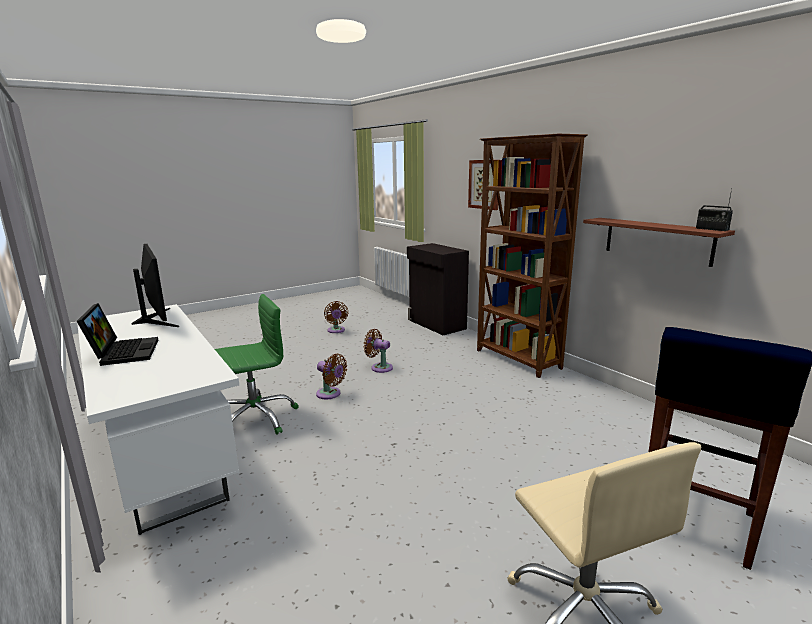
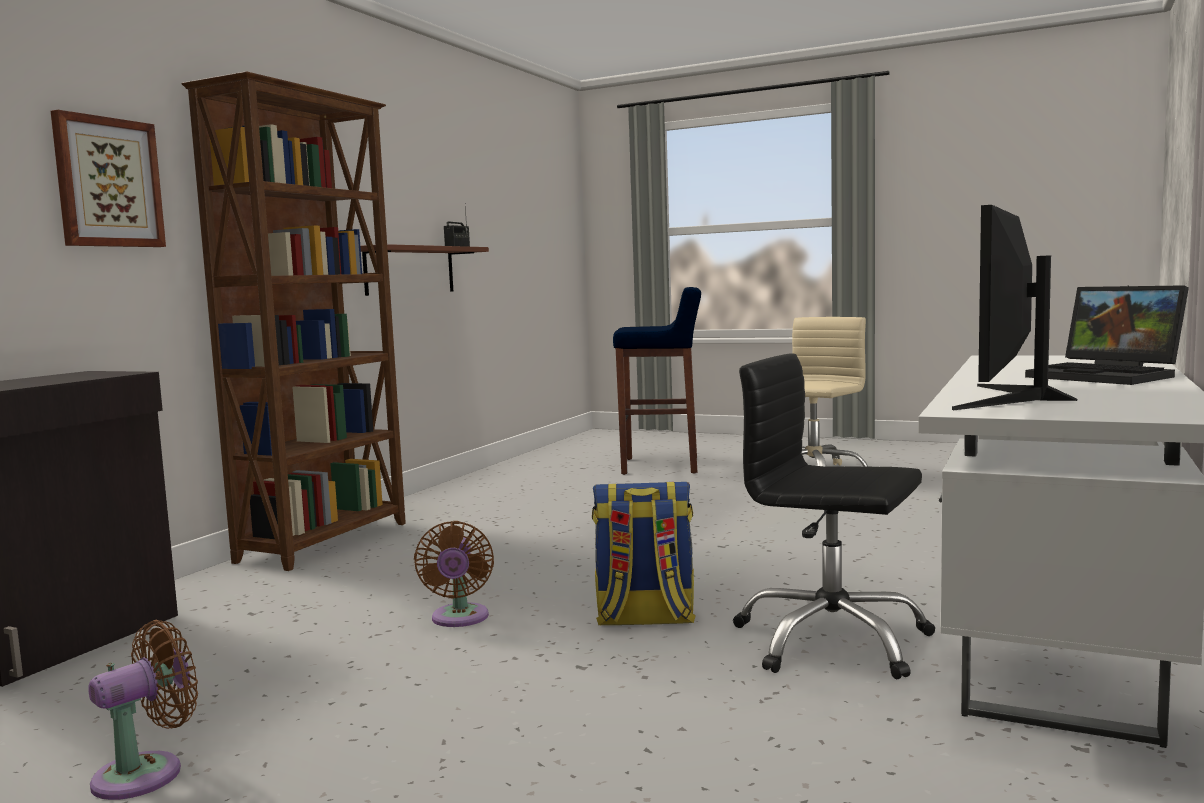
camera: 120 degrees left, 10 degrees down
(123, 352) = (1108, 376): laptop -> laptop turned 75 degrees counterclockwise
(255, 418) = (831, 641): green office chair -> black office chair
(330, 394) = (644, 619): brown fan -> backpack

